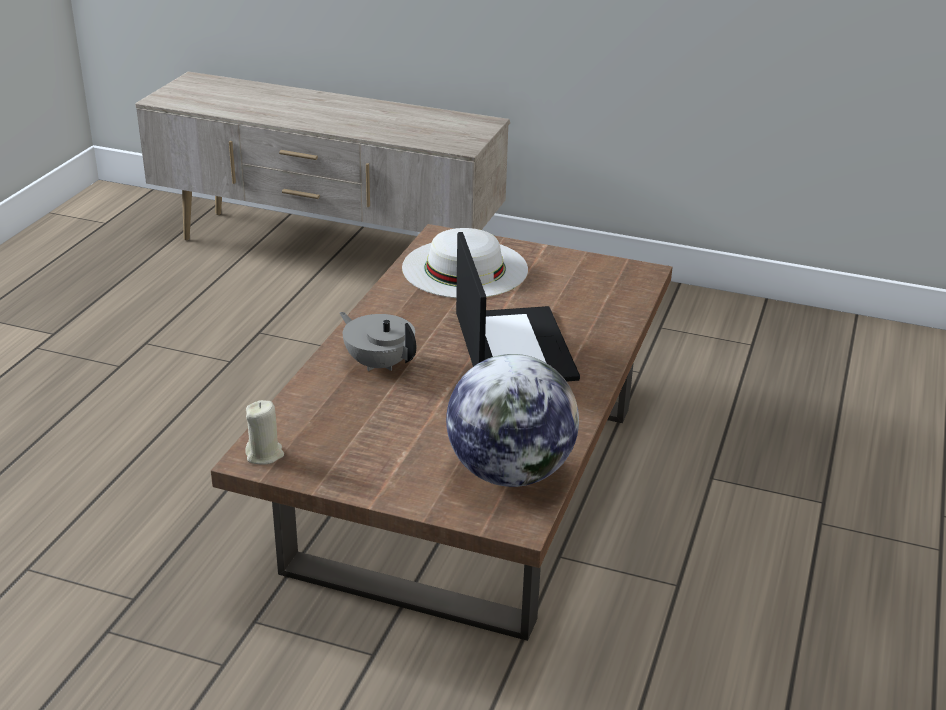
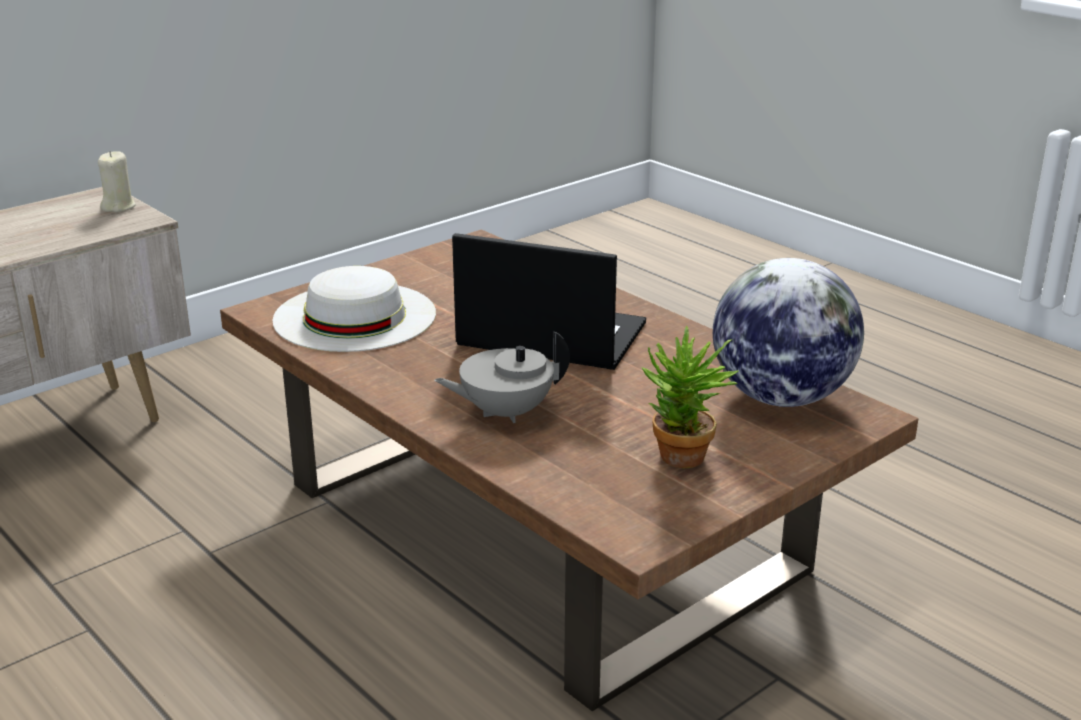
camera: 60 degrees left, 5 degrees down
(265, 454) = (636, 529): beige candle -> beige candle (119, 207)
(368, 451) = (682, 462): none -> potted plant

